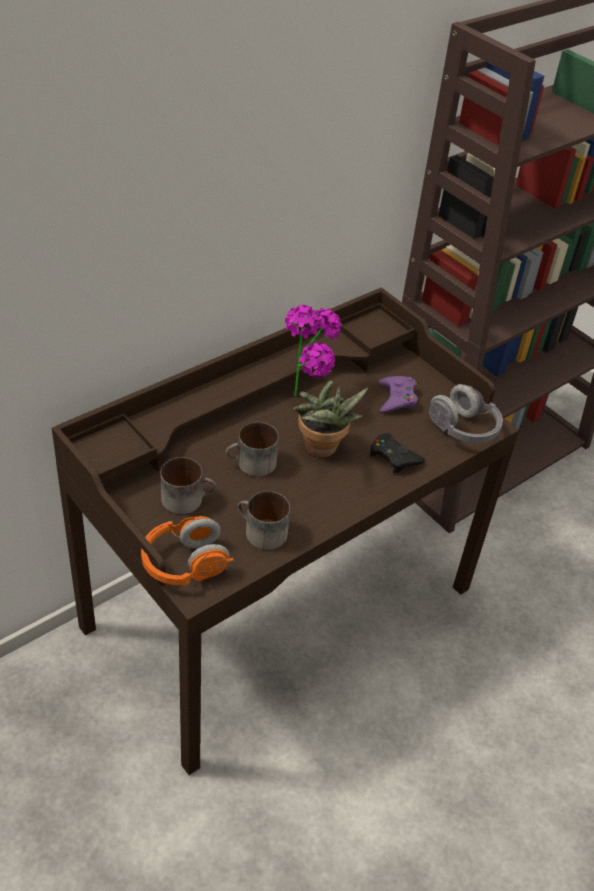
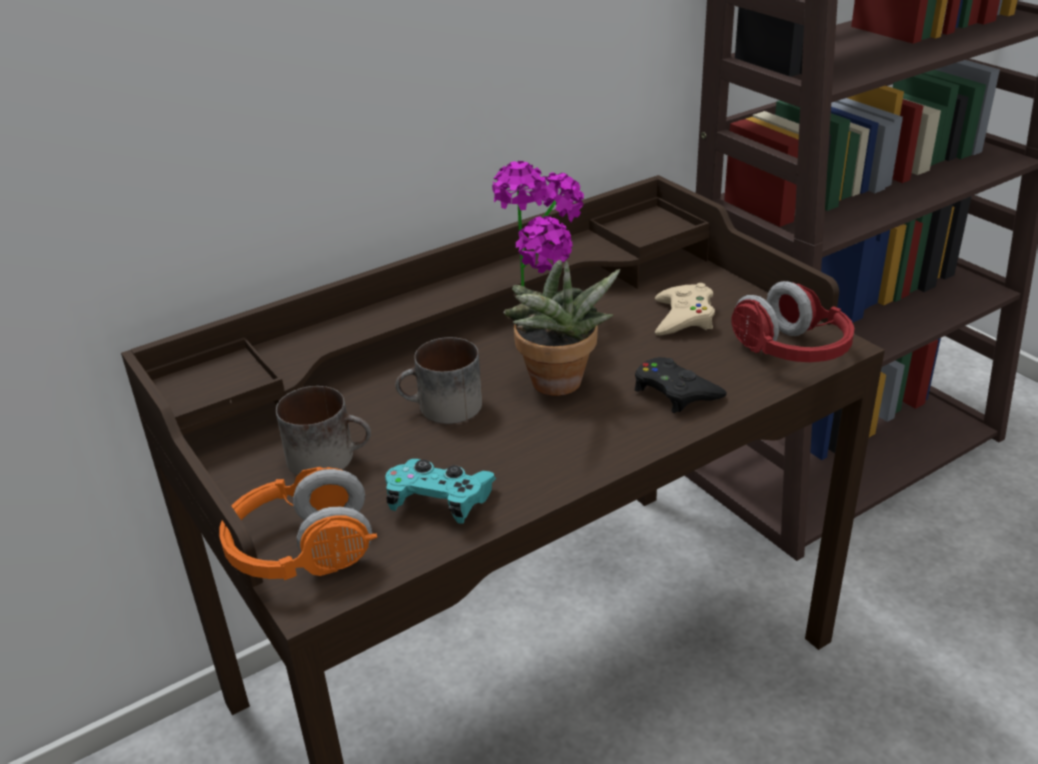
camera: 10 degrees right, 10 degrees down
(260, 532) = (440, 502): mug -> turquoise game controller
(397, 399) = (683, 318): purple game controller -> beige game controller
(463, 428) = (790, 351): grey headphones -> red headphones

